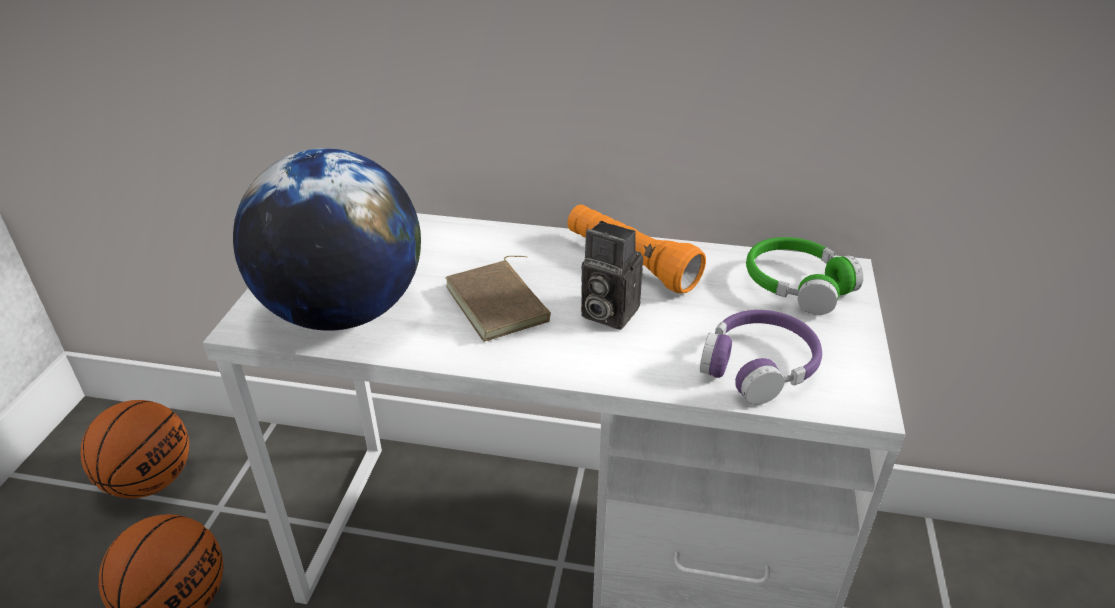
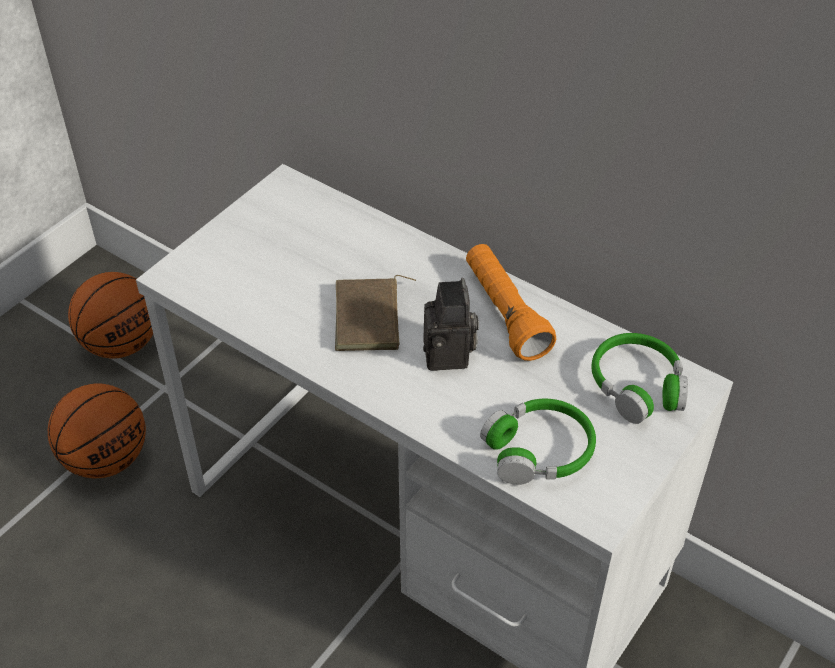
camera: 25 degrees right, 10 degrees up
(343, 312) = (247, 286): globe -> none
(605, 312) = (450, 356): camera -> camera turned 150 degrees counterclockwise
(758, 366) = (539, 451): purple headphones -> green headphones

